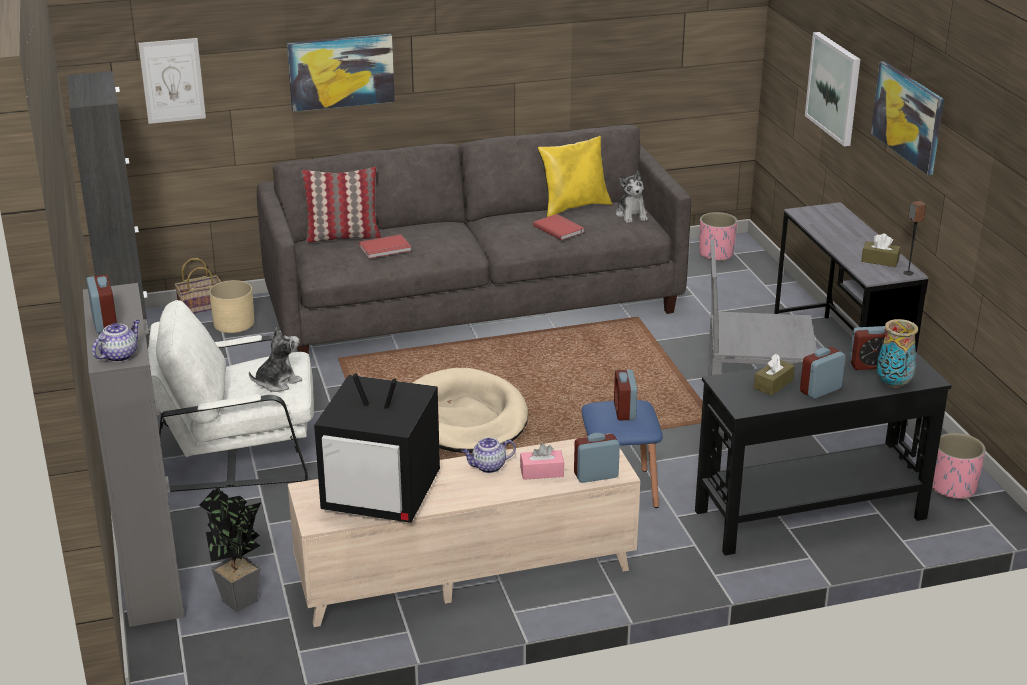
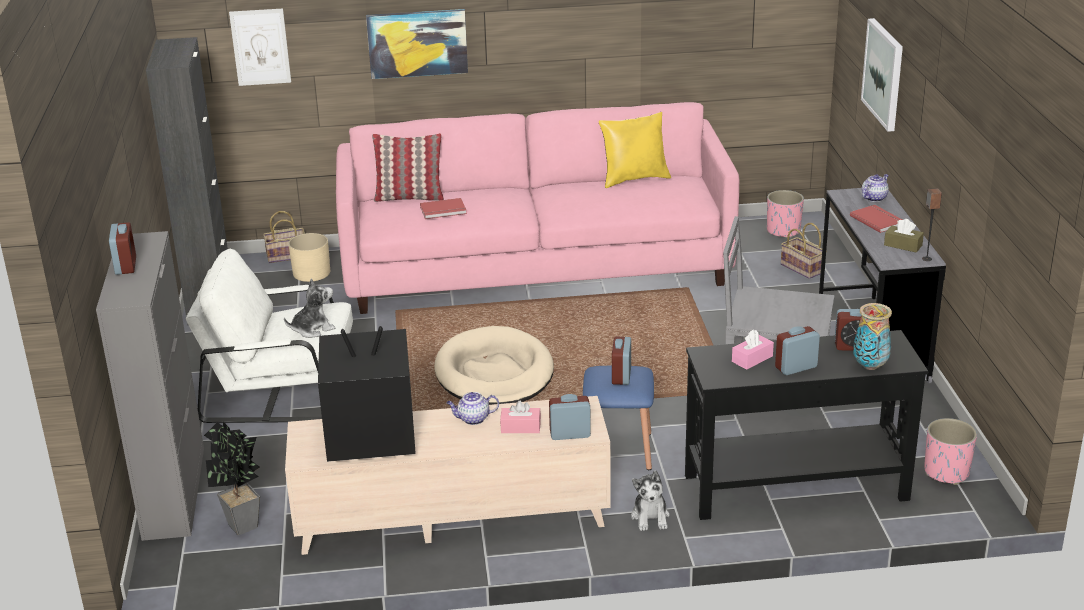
camera: 10 degrees right, 0 degrees up
(119, 355) = (127, 295): teapot -> teapot (874, 198)
(383, 495) = (369, 438): television -> television turned 150 degrees clockwise
(474, 305) = (536, 267): grey sofa -> pink sofa
(559, 228) = (612, 199): red book -> red book (878, 220)
(631, 215) = (687, 189): plush toy -> plush toy (650, 517)
(748, 291) = (803, 268): none -> basket
(773, 384) = (752, 359): brown tissue box -> pink tissue box
(908, 116) = (935, 105): picture -> none

